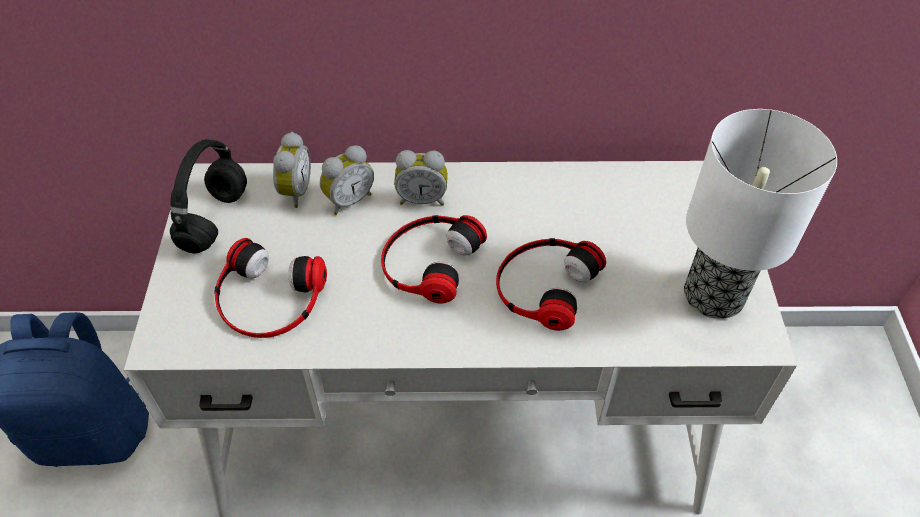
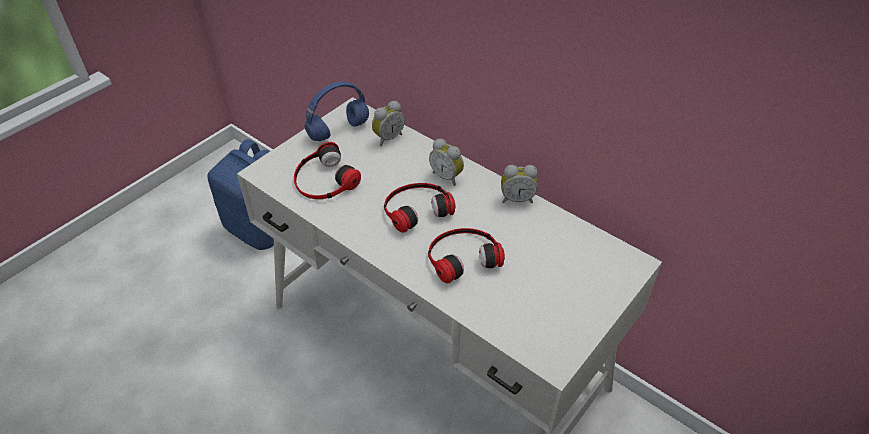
camera: 40 degrees right, 5 degrees down
(215, 221) = (338, 131): black headphones -> blue headphones
(348, 200) = (409, 156): alarm clock -> alarm clock (517, 199)
(712, 294) = (555, 321): table lamp -> none

